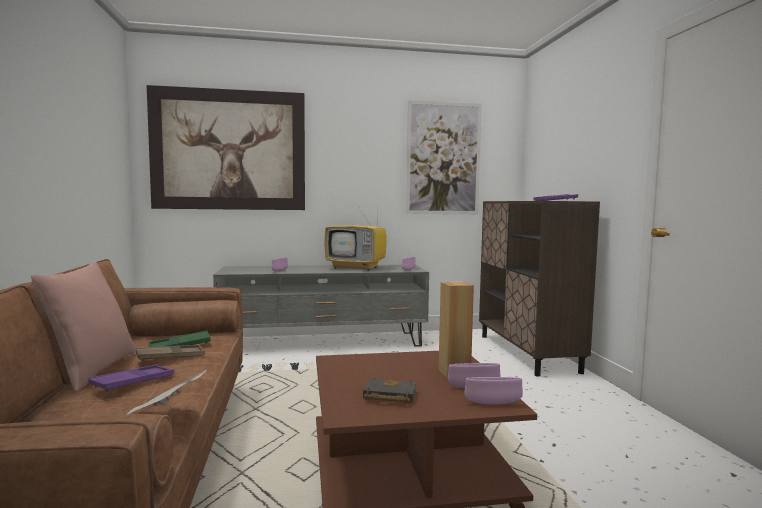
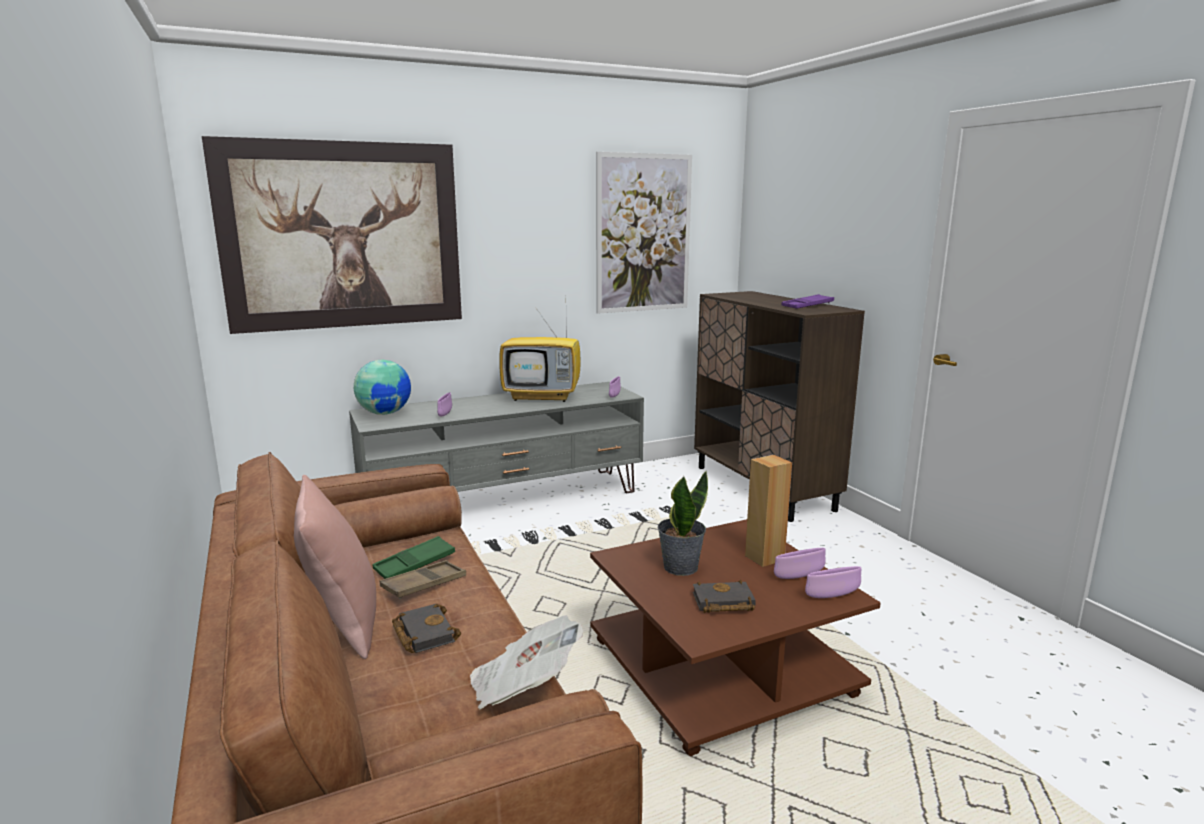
camera: 15 degrees left, 10 degrees up
(133, 382) = (423, 633): purple tray -> black book
(242, 268) = (385, 413): none -> globe
(376, 371) = (680, 567): none -> potted plant

